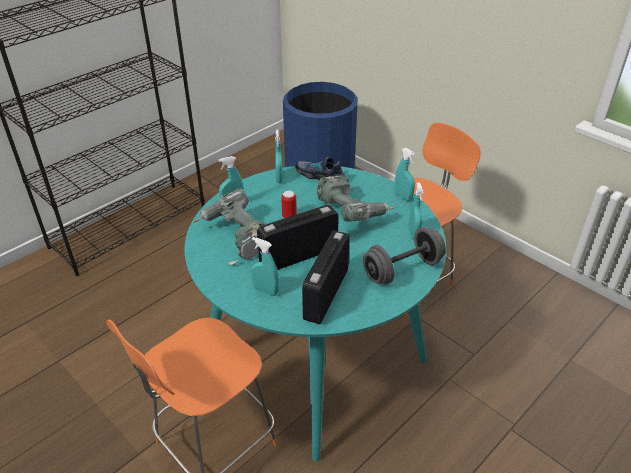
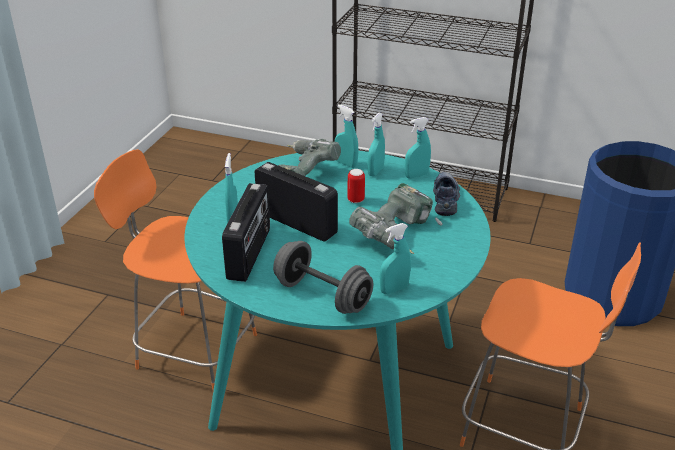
camera: 65 degrees right, 5 degrees down
(325, 294) = (250, 254): radio -> radio turned 105 degrees clockwise
(403, 197) = (461, 265): turquoise spray bottle -> turquoise spray bottle (375, 171)

